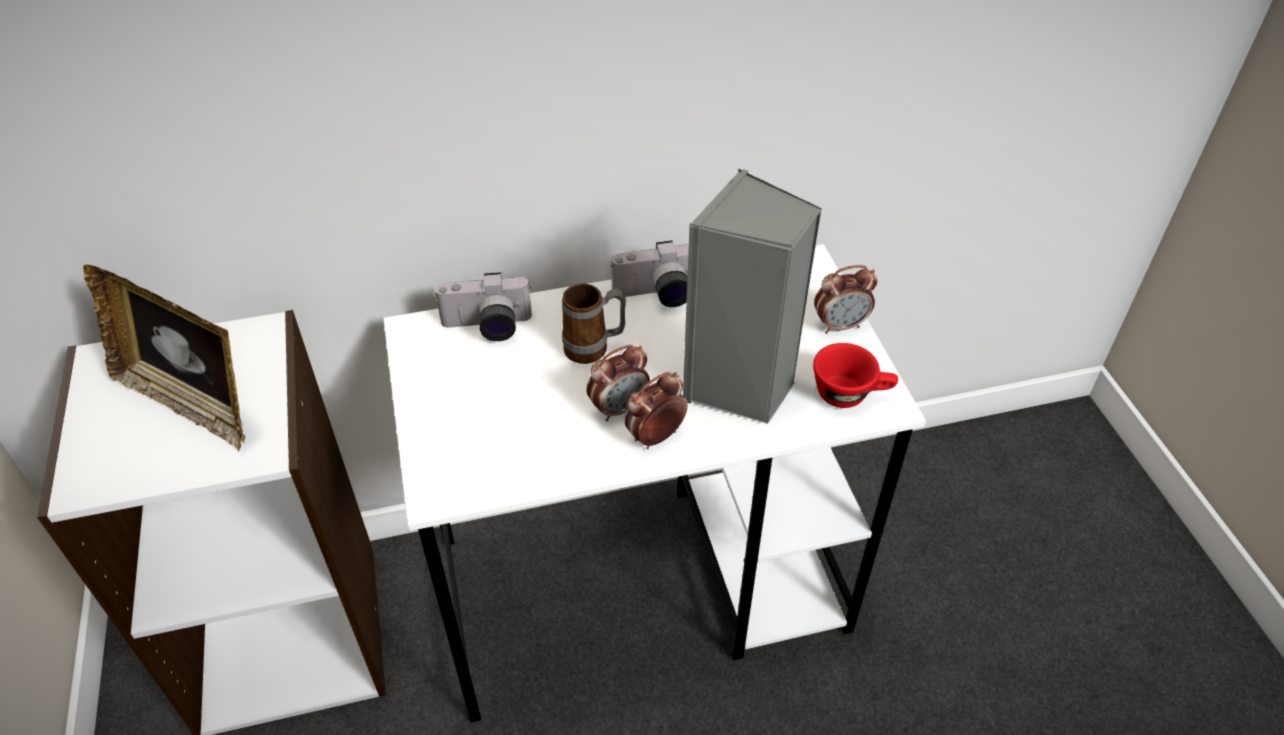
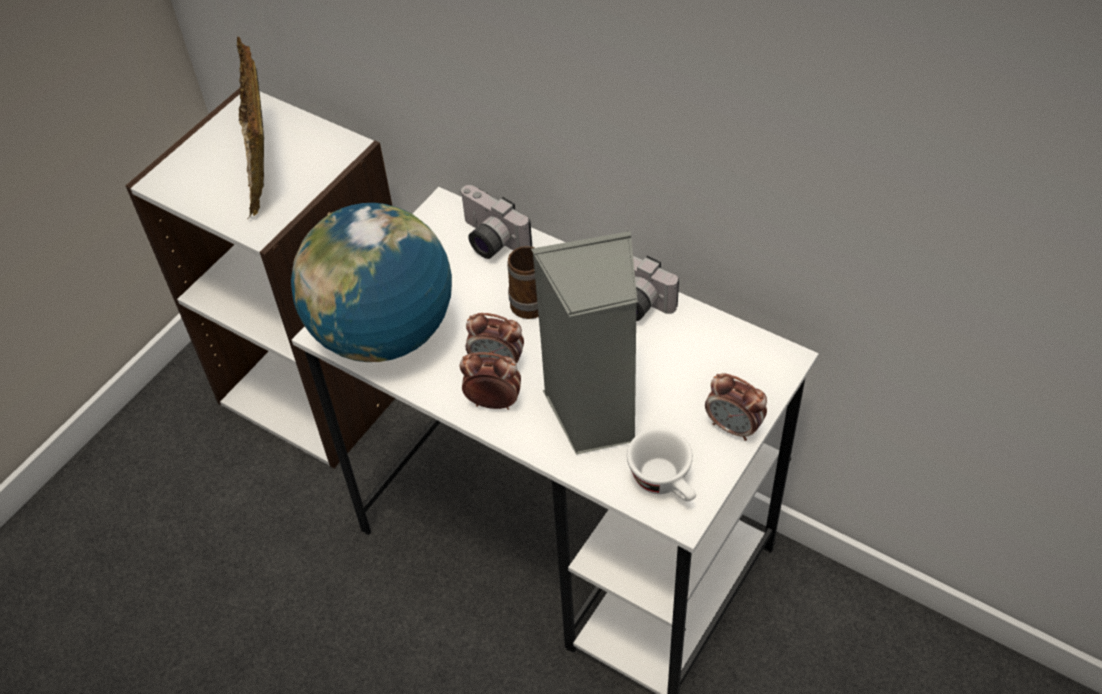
camera: 50 degrees right, 5 degrees up
(490, 456) = (383, 333): none -> globe
(850, 394) = (665, 483): red cup -> white cup

